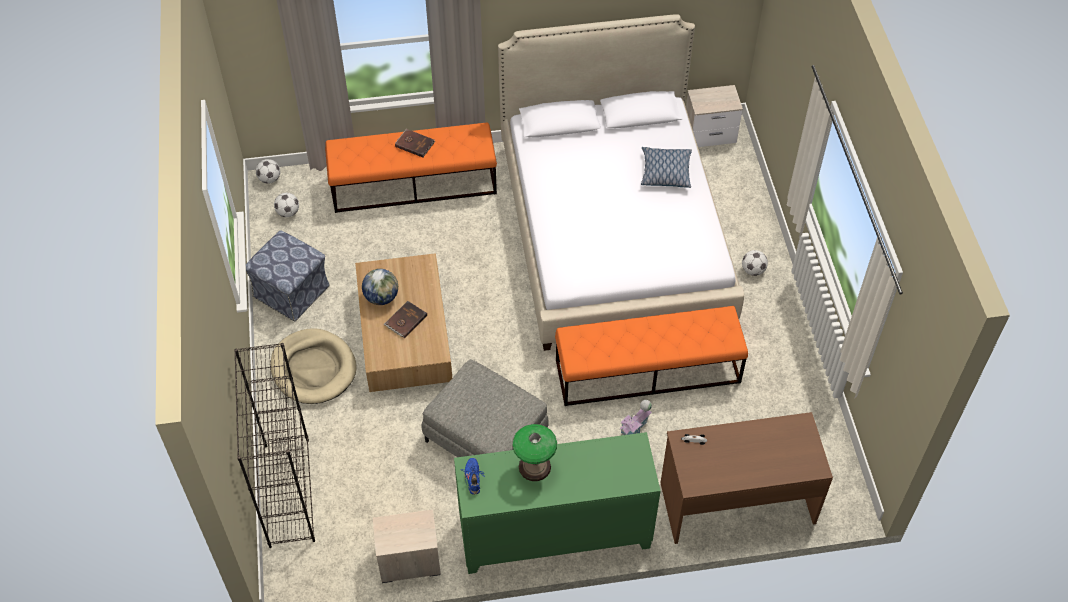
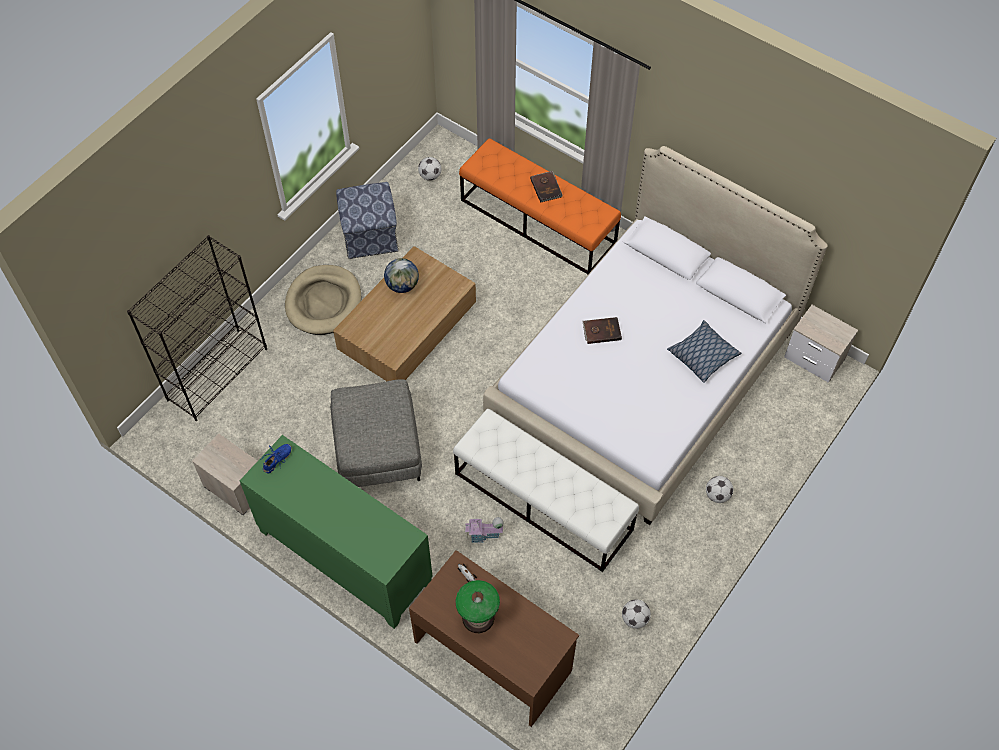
camera: 45 degrees right, 5 degrees up
(269, 179) = (445, 141): football -> football (634, 619)
(405, 320) = (399, 315): brown book -> brown book (601, 331)
(534, 467) = (324, 489): table lamp -> table lamp (478, 617)
(648, 371) = (543, 502): orange bench -> white bench

